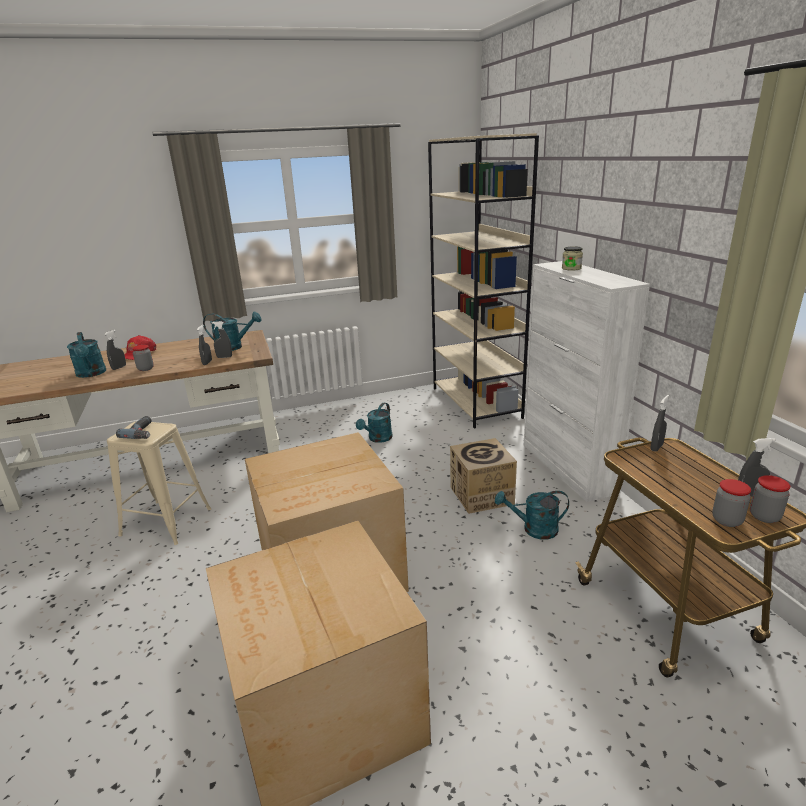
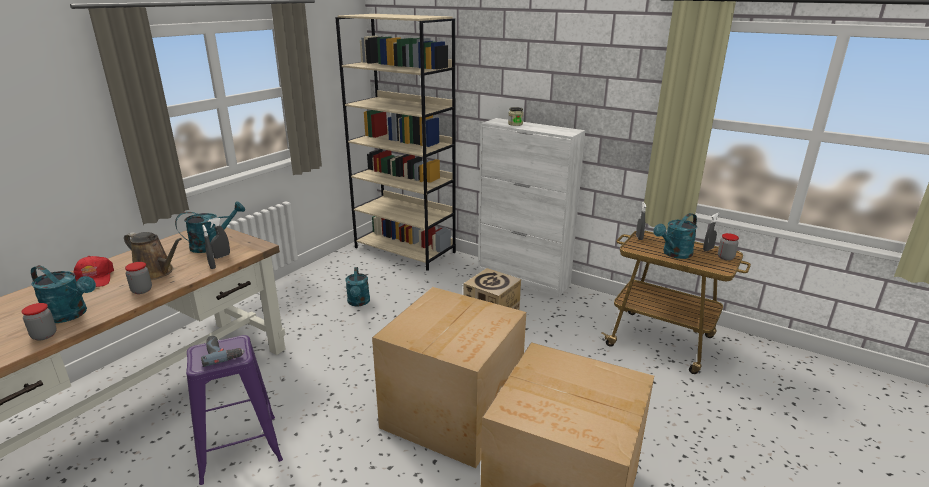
camera: 40 degrees left, 0 degrees up
(119, 367) = (99, 298): grey spray bottle -> none
(167, 522) = (240, 448): beige stool -> purple stool
(172, 359) = (156, 273): none -> brown watering can
(534, 529) = (549, 325): turquoise watering can -> turquoise watering can (674, 254)
(727, 520) = (715, 265): jar -> jar (44, 335)

